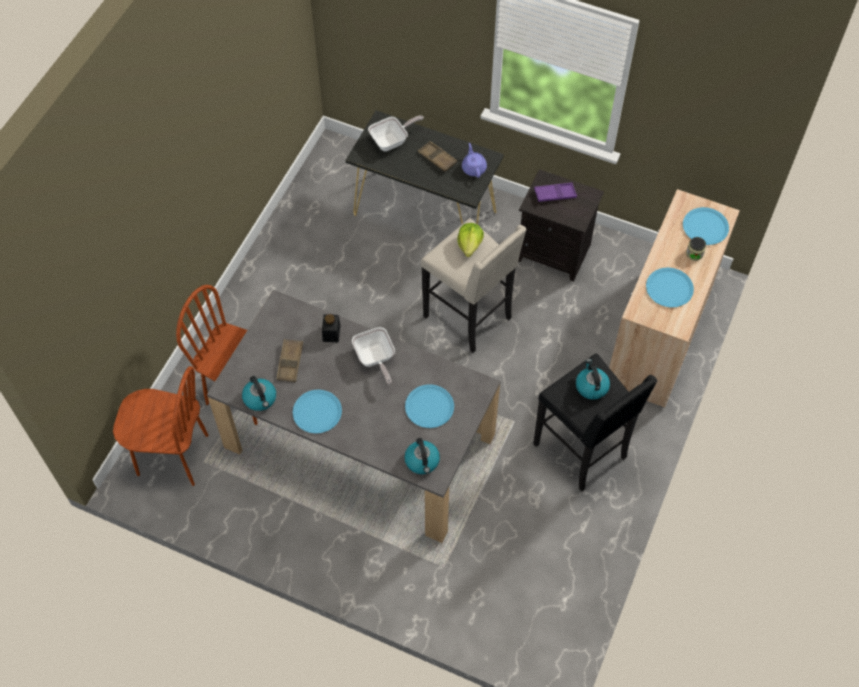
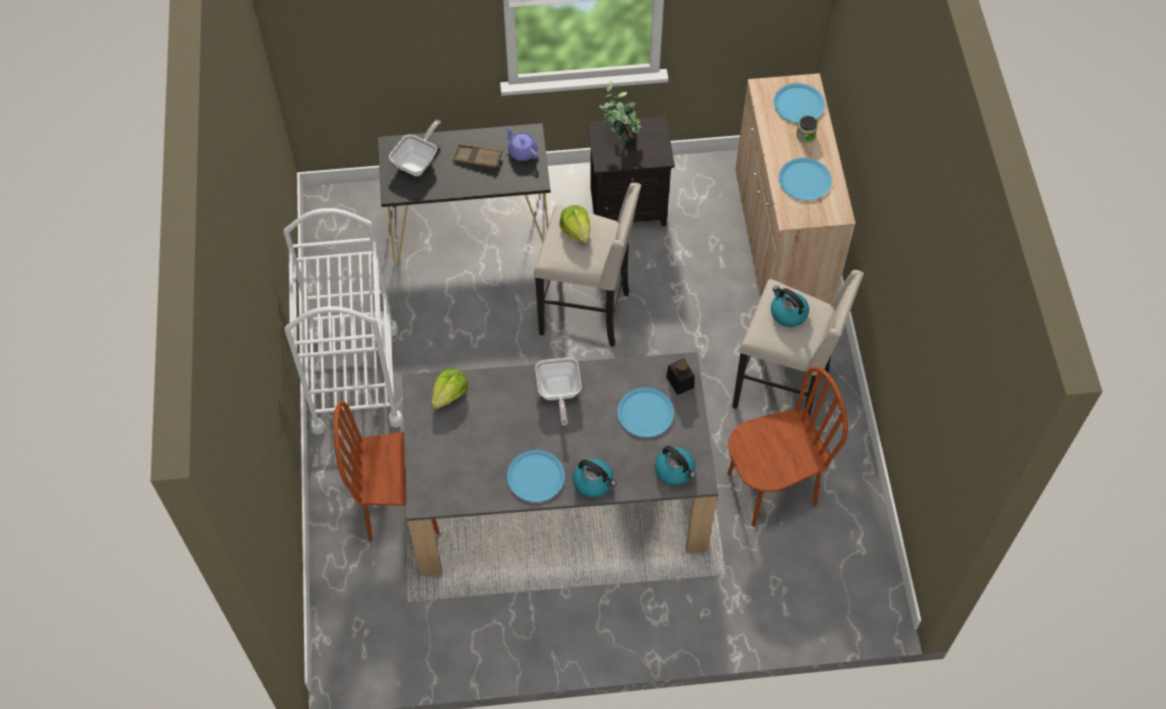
camera: 30 degrees left, 0 degrees up
(172, 455) = (369, 613): brown chair -> brown chair (771, 488)
(260, 399) = (467, 493): kettle -> kettle (594, 482)
(271, 284) = (355, 379): none -> white cart
(290, 362) = (472, 440): brown tray -> none
(296, 320) = (450, 394): none -> lettuce
(331, 333) = (495, 389): black jar -> black jar (680, 382)
(375, 359) = (558, 393): frying pan -> frying pan turned 45 degrees clockwise
(555, 194) = (620, 141): purple tray -> potted plant
(582, 451) = (783, 390): black stool -> beige stool

